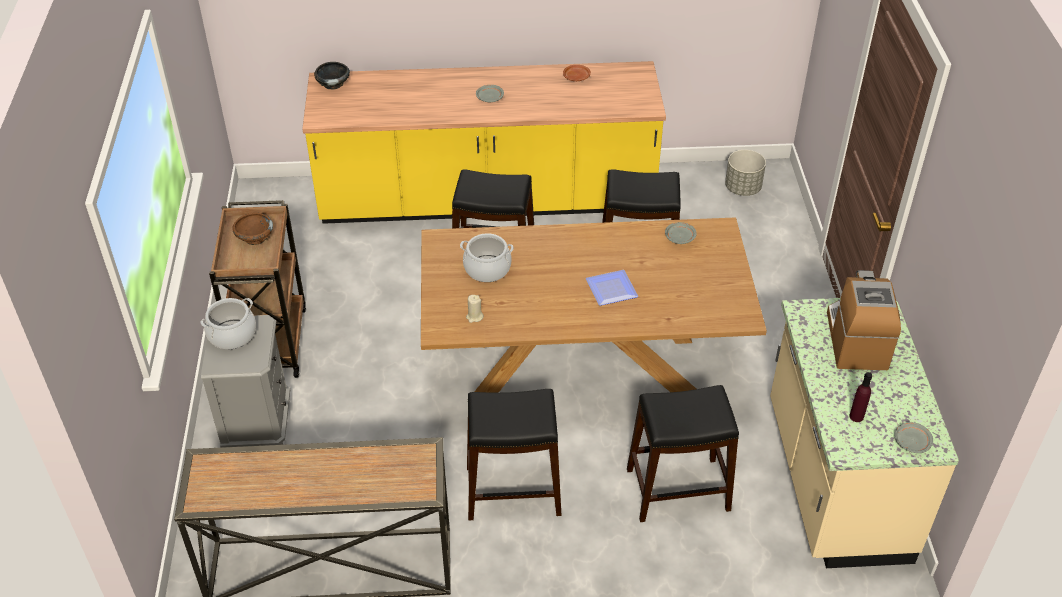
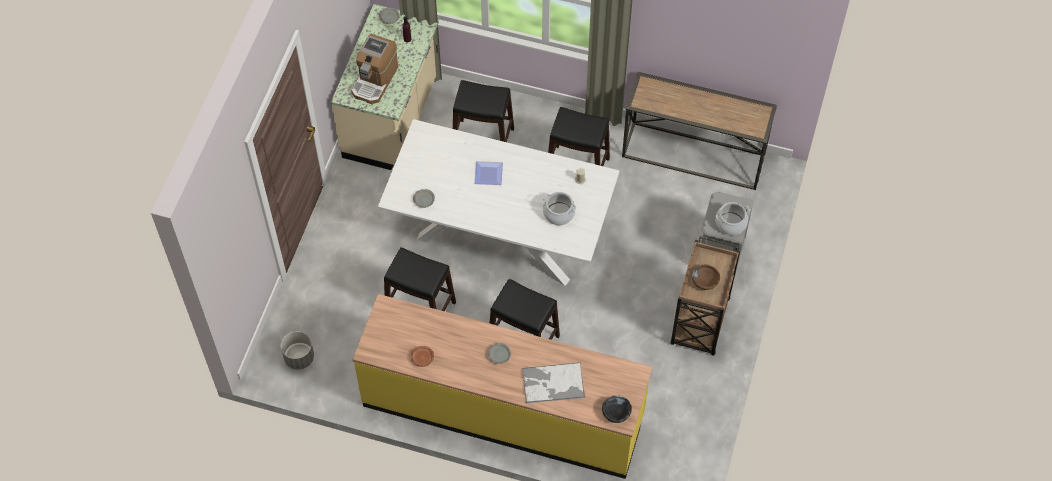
camera: 160 degrees left, 15 degrees up
(416, 90) = (552, 383): none -> tray
(582, 369) = (500, 235): brown dining table -> white dining table

